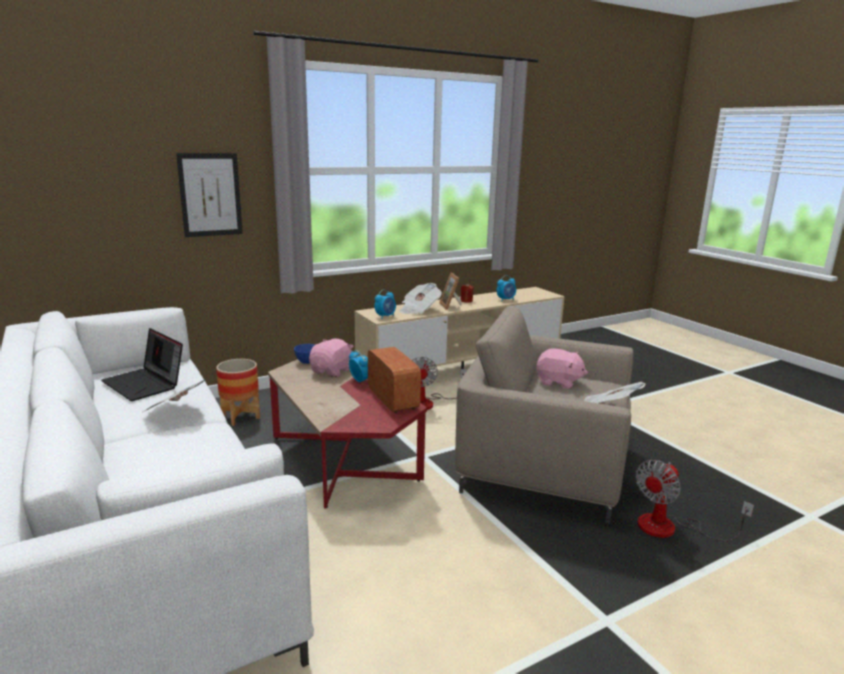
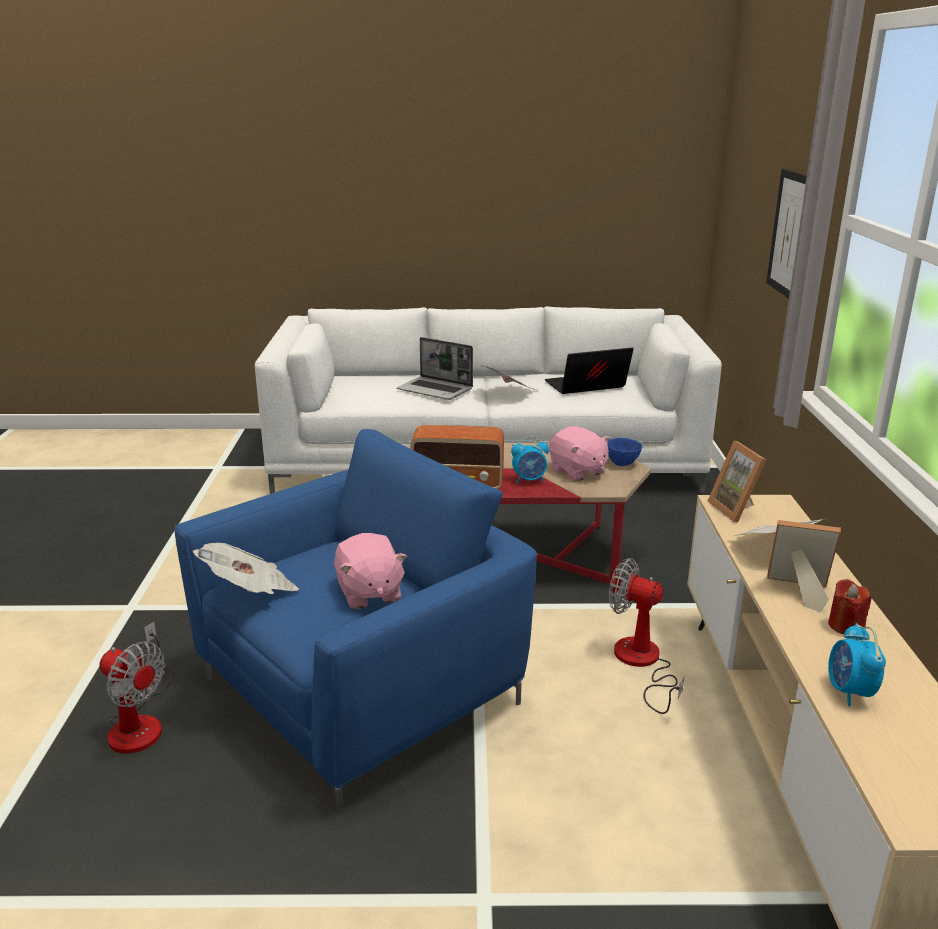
camera: 120 degrees right, 5 degrees up
(180, 448) = (436, 390): none -> laptop
(240, 416) = (673, 517): planter -> none
(385, 316) = (737, 509): alarm clock -> picture frame
(543, 466) = (362, 690): beige armchair -> blue armchair
(558, 382) = (369, 593): pink plush toy -> pink plush toy turned 75 degrees counterclockwise
(670, 528) = (140, 722): fan -> fan turned 135 degrees clockwise

